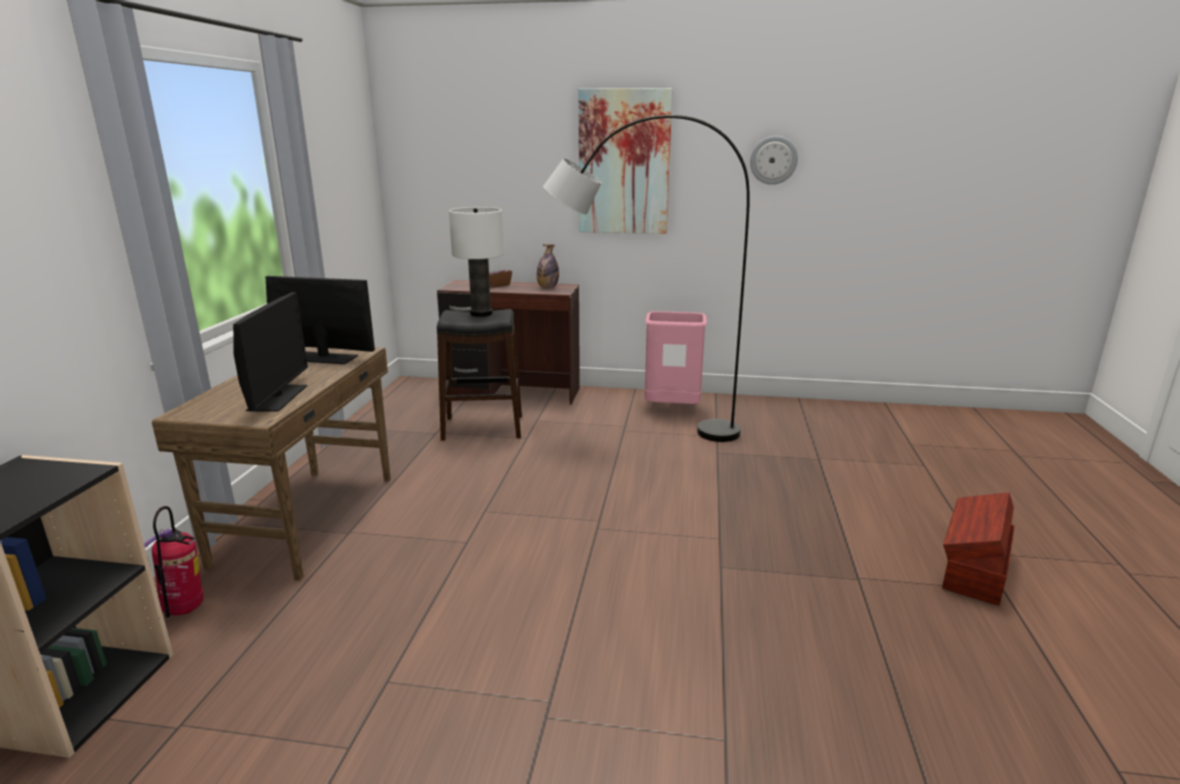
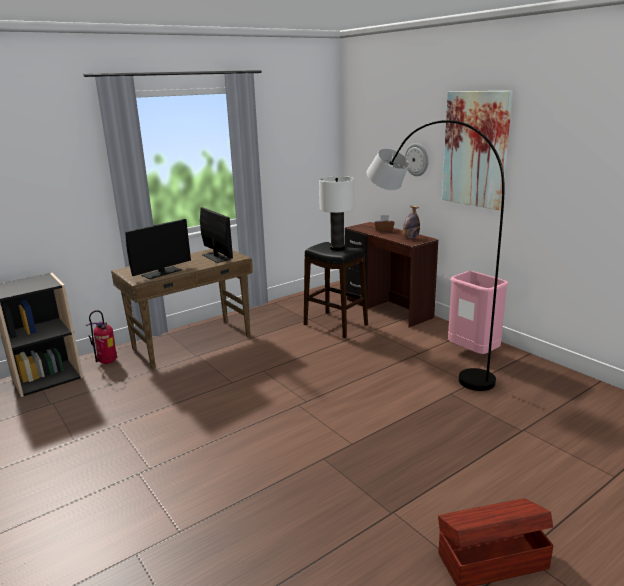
camera: 45 degrees right, 0 degrees up
(773, 160) = (590, 156): wall clock -> wall clock (417, 159)

